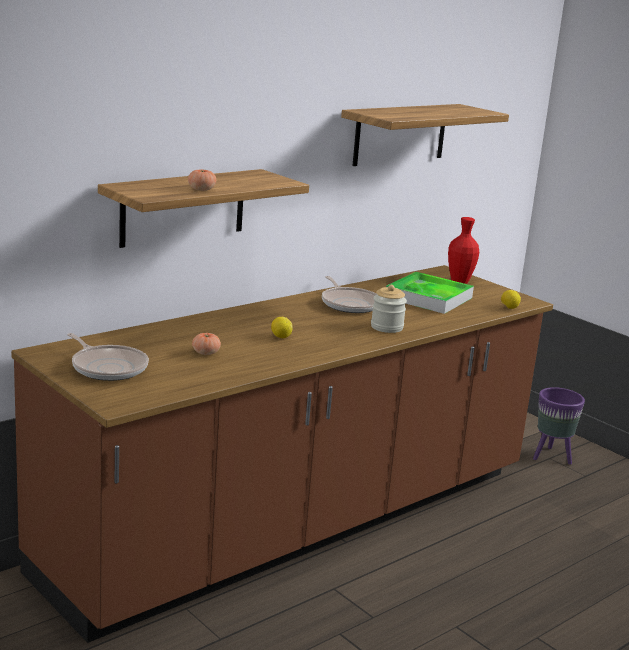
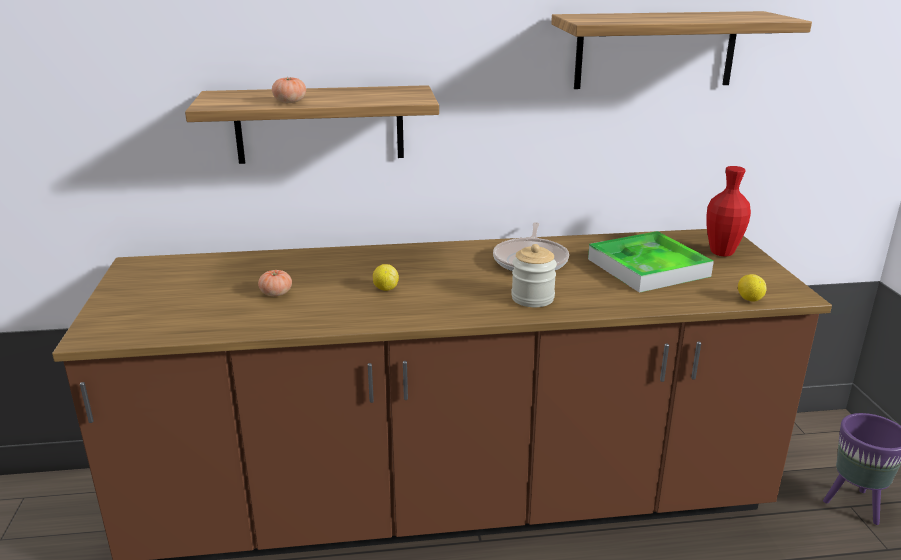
camera: 35 degrees right, 5 degrees up
(107, 367) = (158, 291): frying pan -> none

